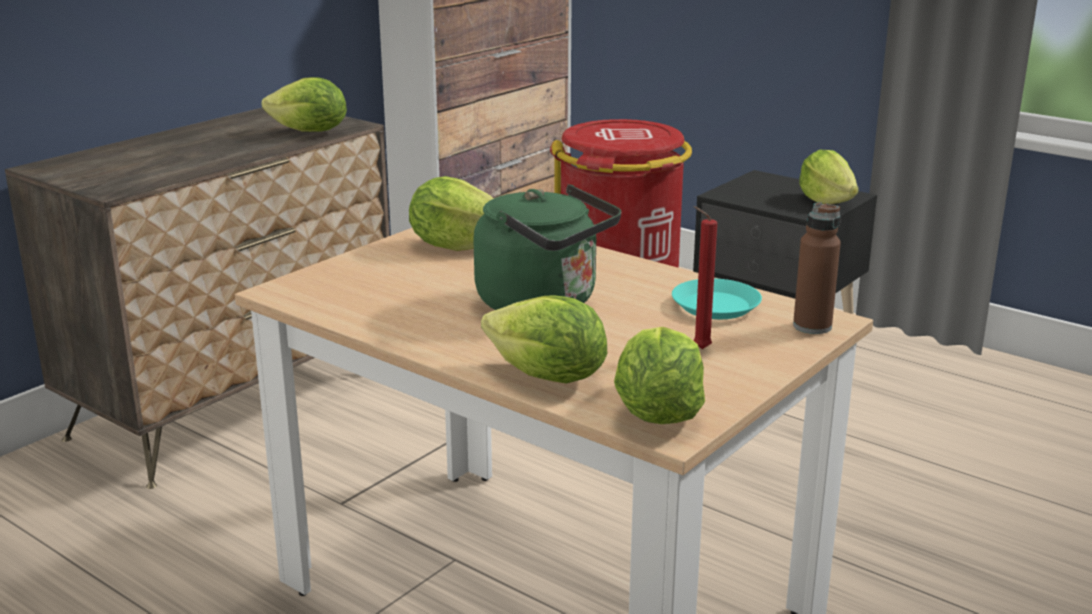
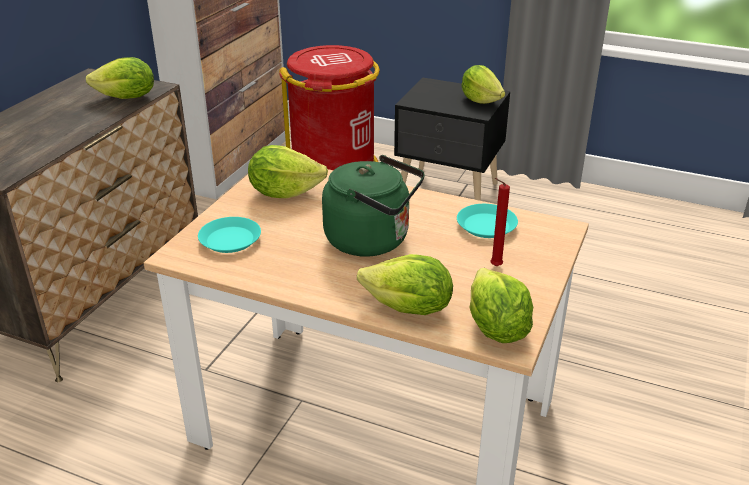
camera: 15 degrees left, 10 degrees up
(356, 284) = (230, 240): none -> turquoise plate
(812, 326) = (555, 235): brown bottle -> none

